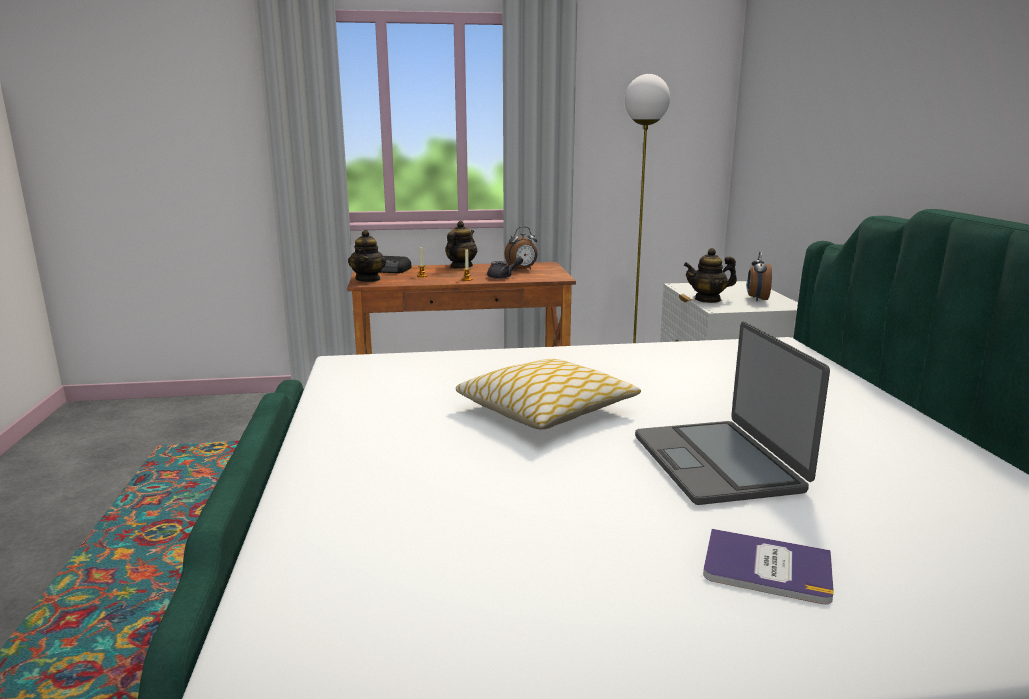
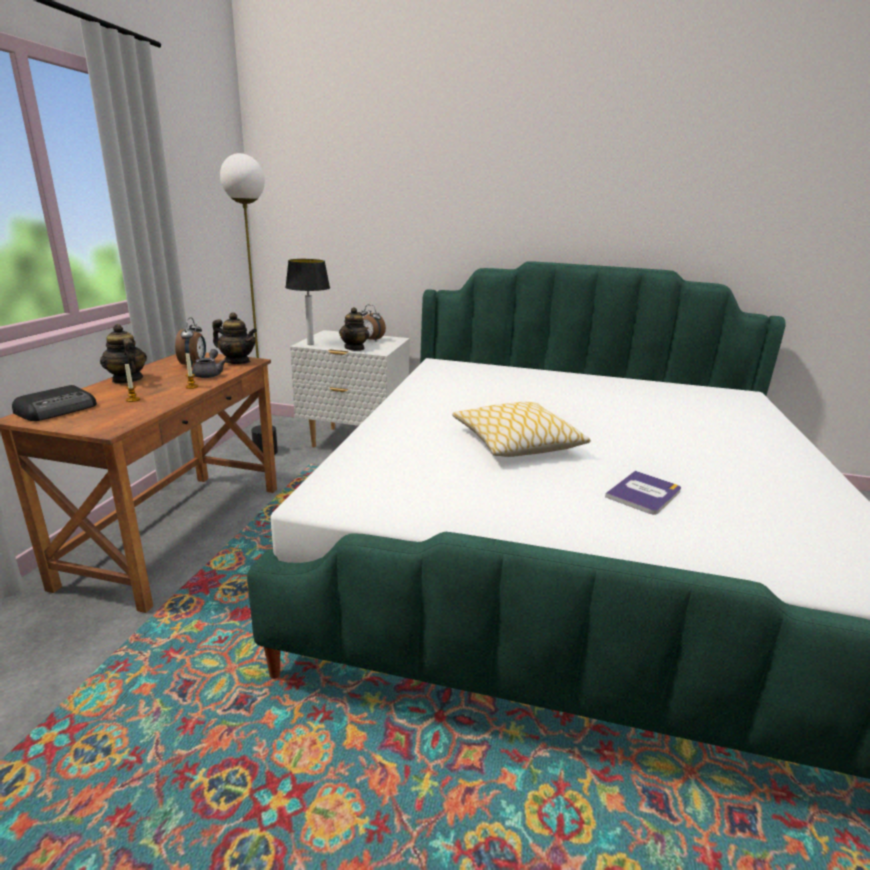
camera: 70 degrees left, 5 degrees up
(368, 279) = (92, 424): teapot -> teapot (237, 361)
(685, 286) = (310, 344): none -> table lamp
(718, 463) = (616, 422): laptop -> none
(767, 567) = (730, 442): book -> book (644, 493)

